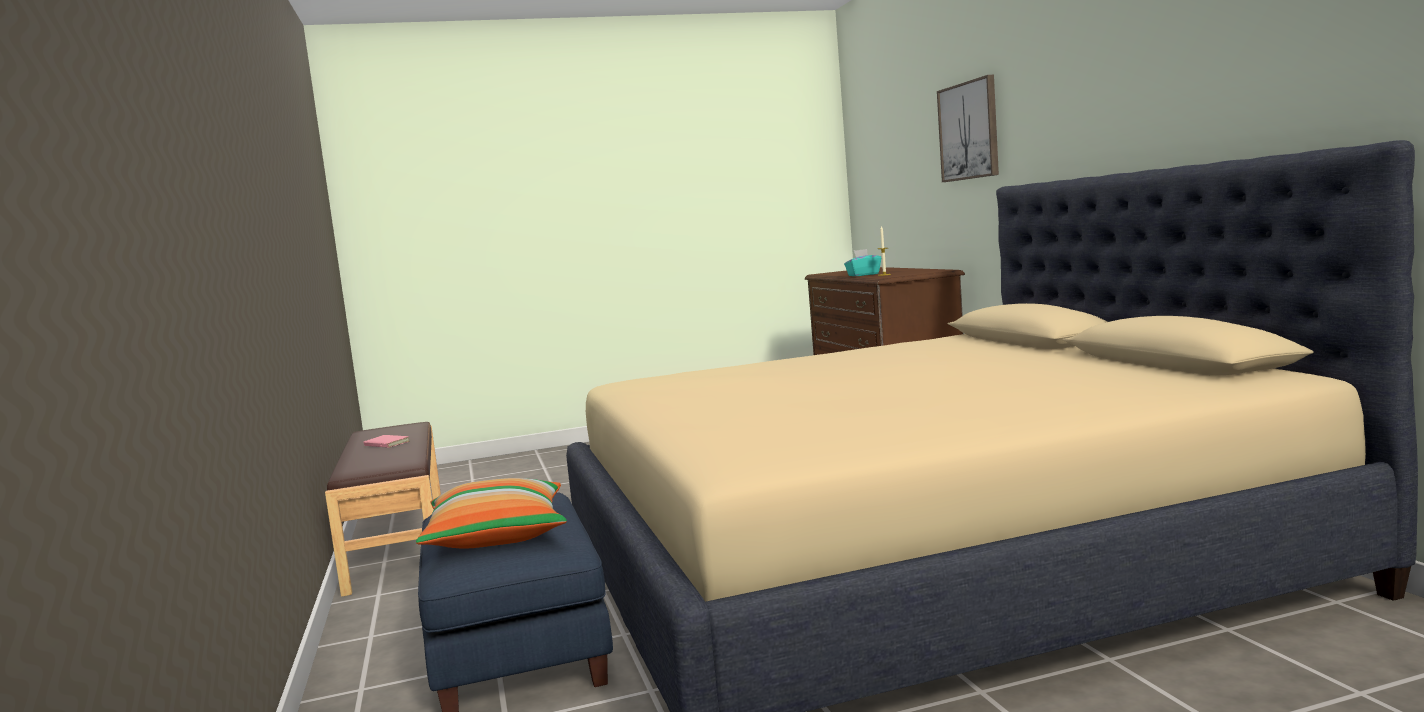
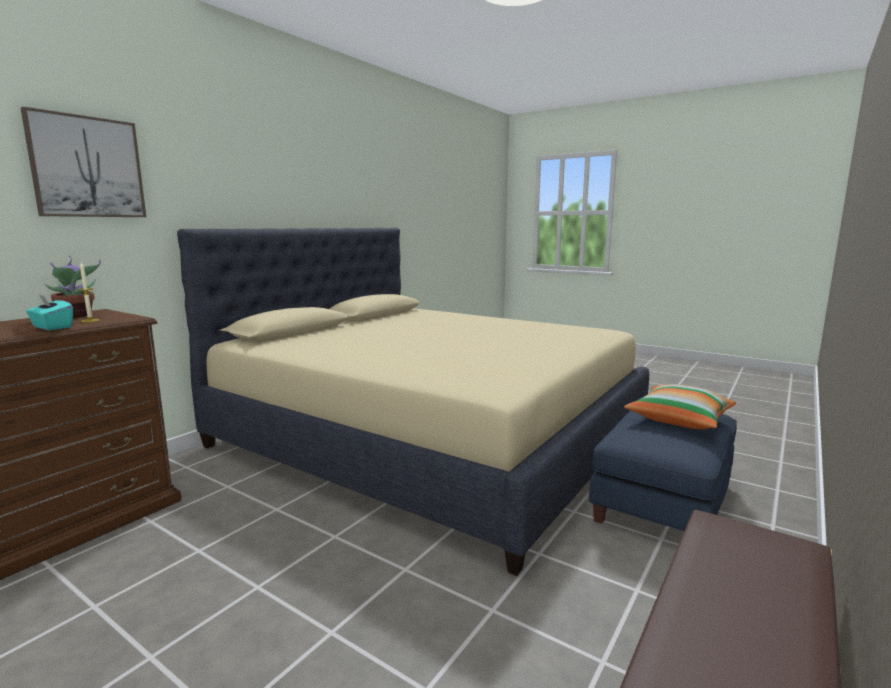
camera: 130 degrees left, 5 degrees up
(385, 444) = (737, 640): pink book -> none
(919, 271) = (76, 315): none -> potted plant

